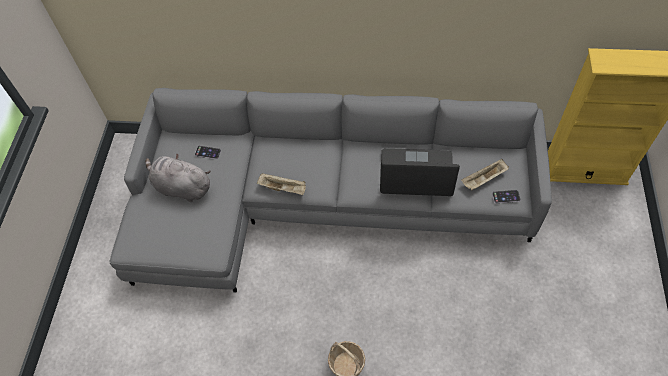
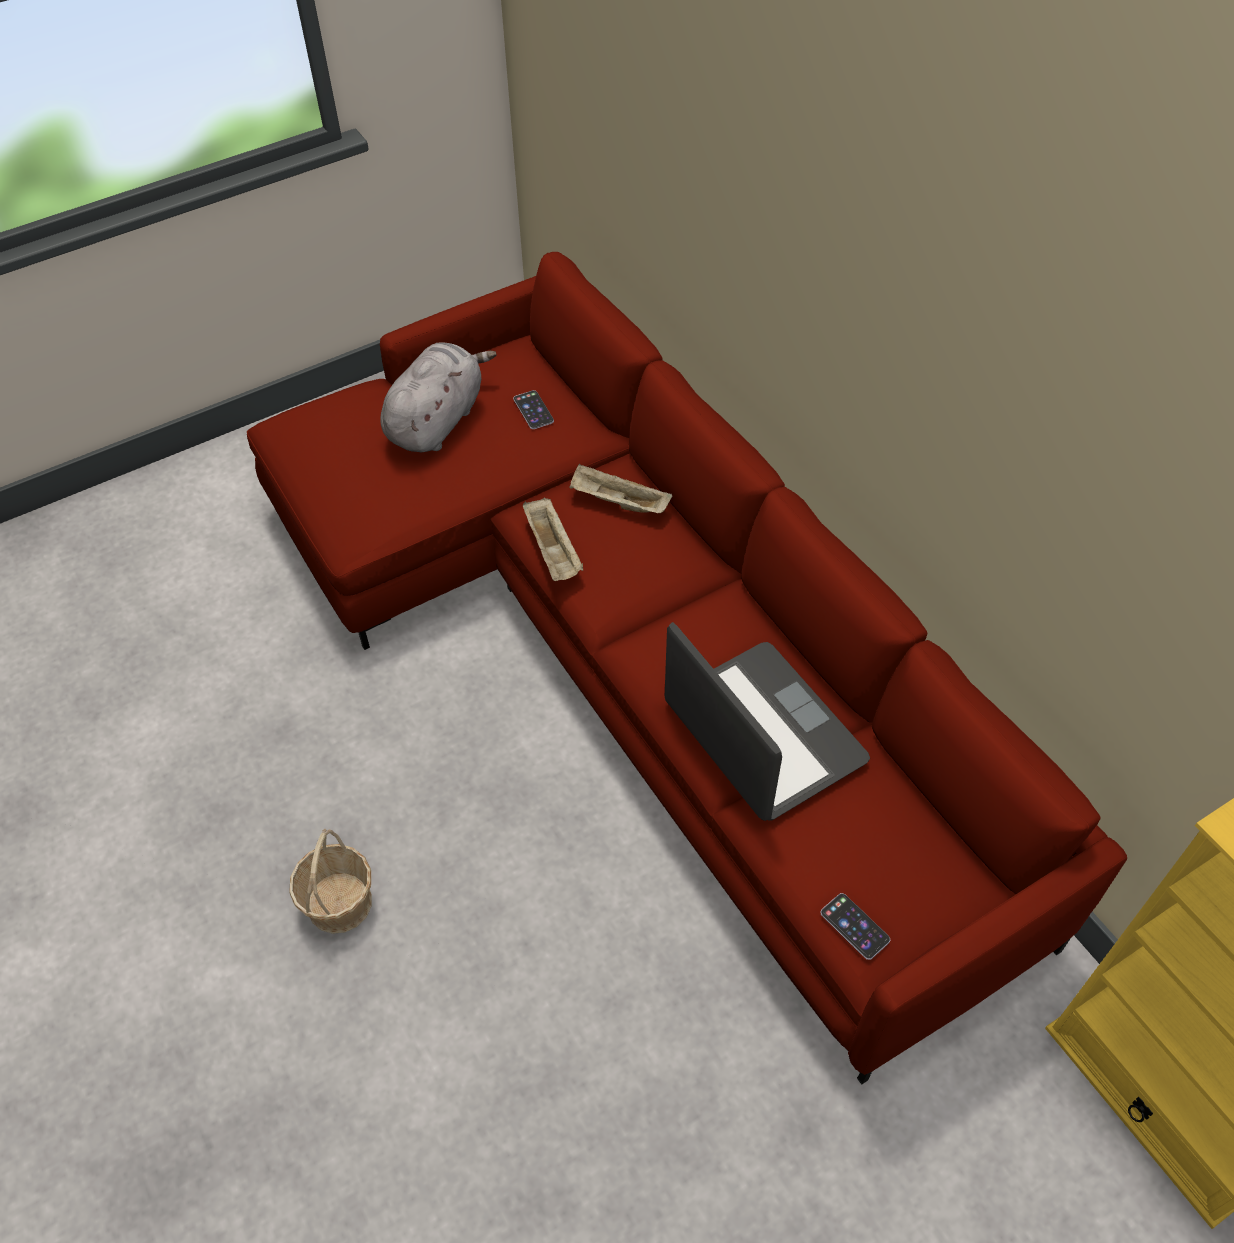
camera: 50 degrees right, 5 degrees down
(181, 187) = (437, 420): grey plush toy -> grey plush toy turned 45 degrees clockwise
(317, 201) = (633, 651): grey sofa -> red sofa
(483, 180) = (859, 859): beige tray -> beige tray (618, 503)

